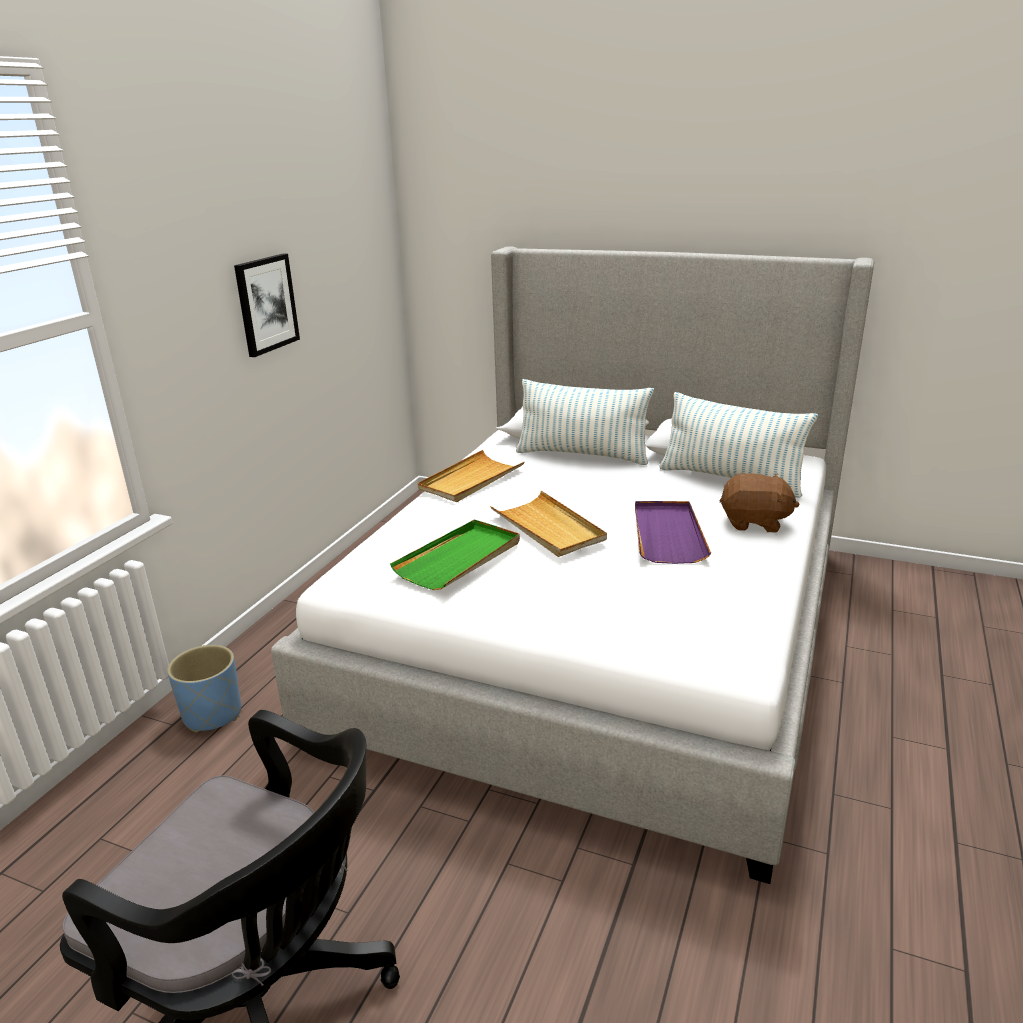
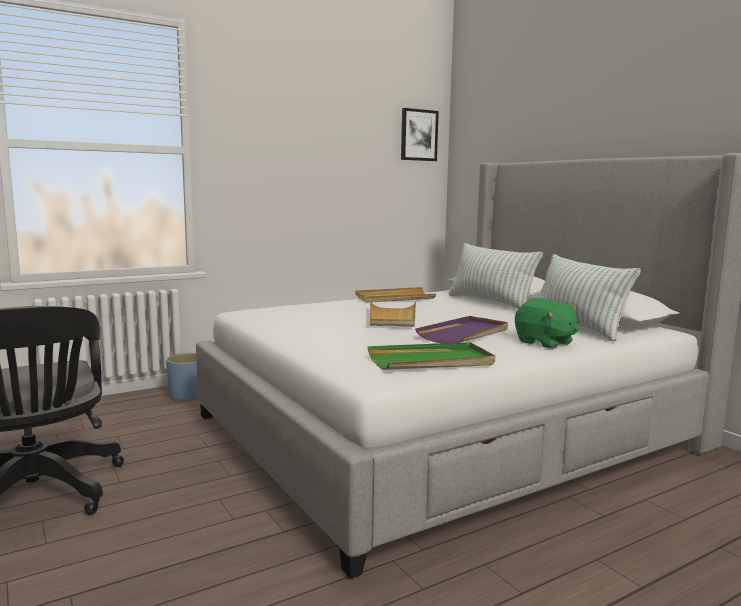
camera: 35 degrees right, 15 degrees down
(266, 304) = (314, 175): picture -> picture (418, 135)
(459, 558) = (313, 314): green tray -> green tray (431, 361)
(754, 522) = (545, 343): brown plush toy -> green plush toy

